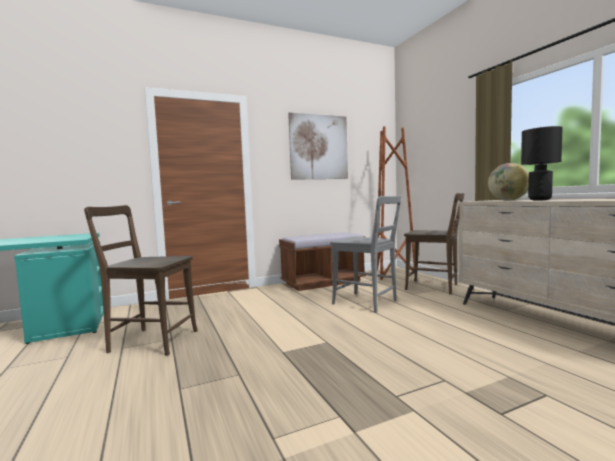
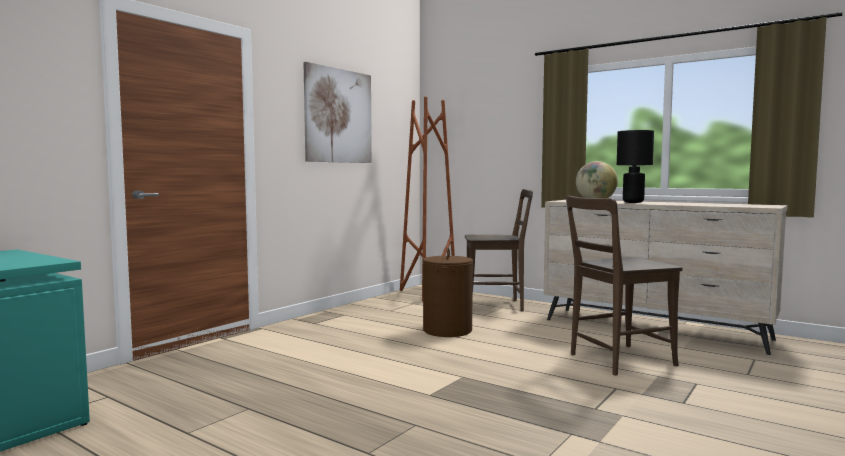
camera: 30 degrees left, 0 degrees up
(150, 341) = (218, 417): brown chair -> brown chair (617, 360)
(323, 282) = (353, 312): brown bench -> none
(367, 303) = (447, 330): grey chair -> brown laundry basket

